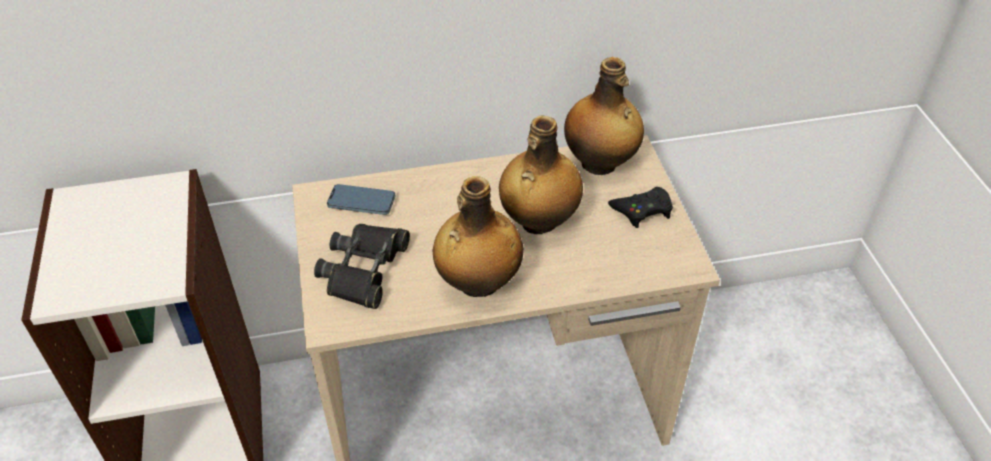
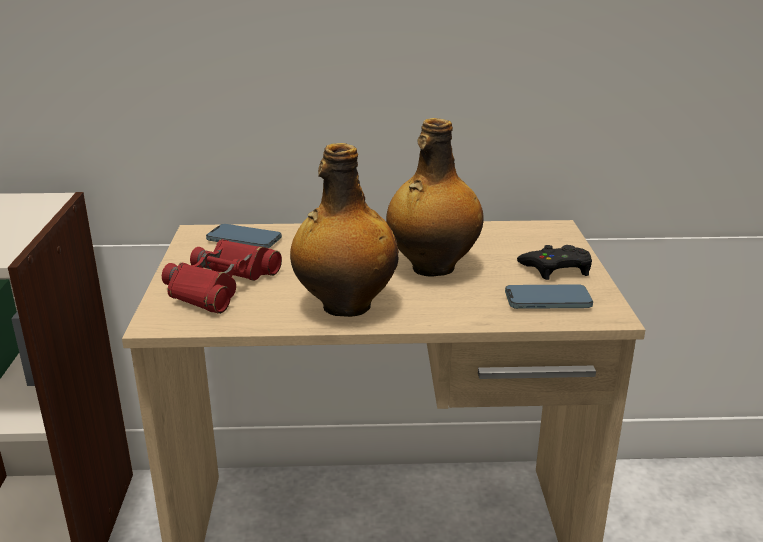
camera: 10 degrees right, 20 degrees down
(364, 270) = (221, 285): black binoculars -> red binoculars
(600, 164) = (514, 234): bottle -> none
(640, 254) = (547, 301): none -> phone

